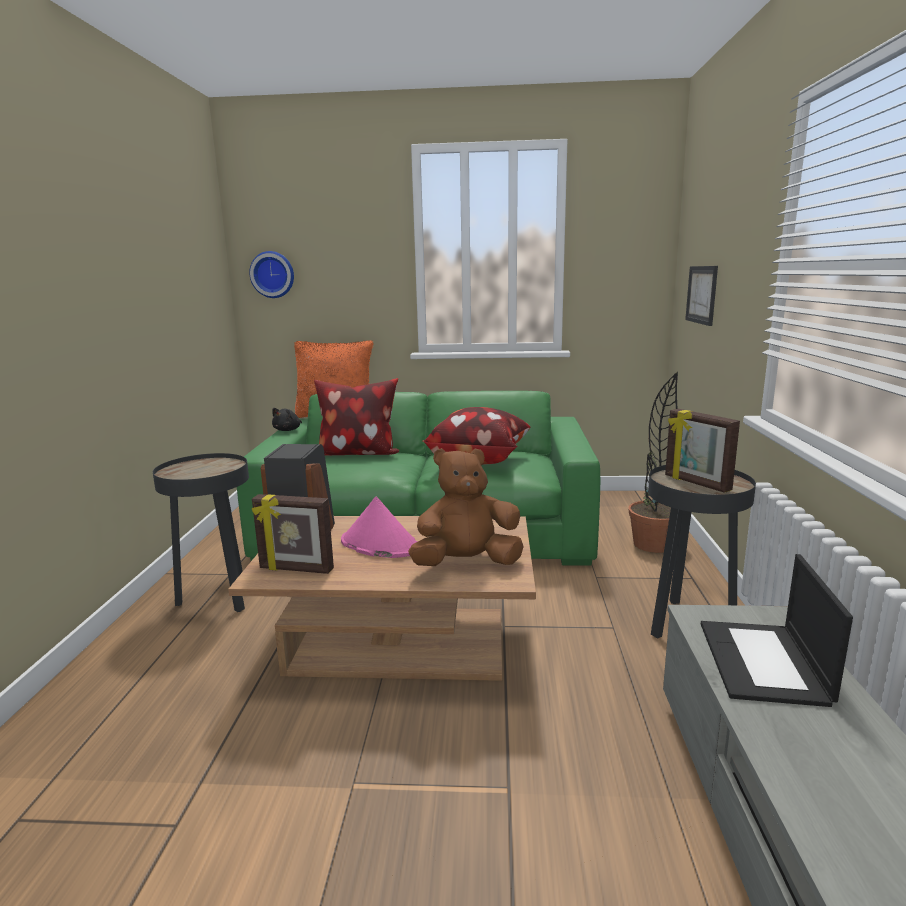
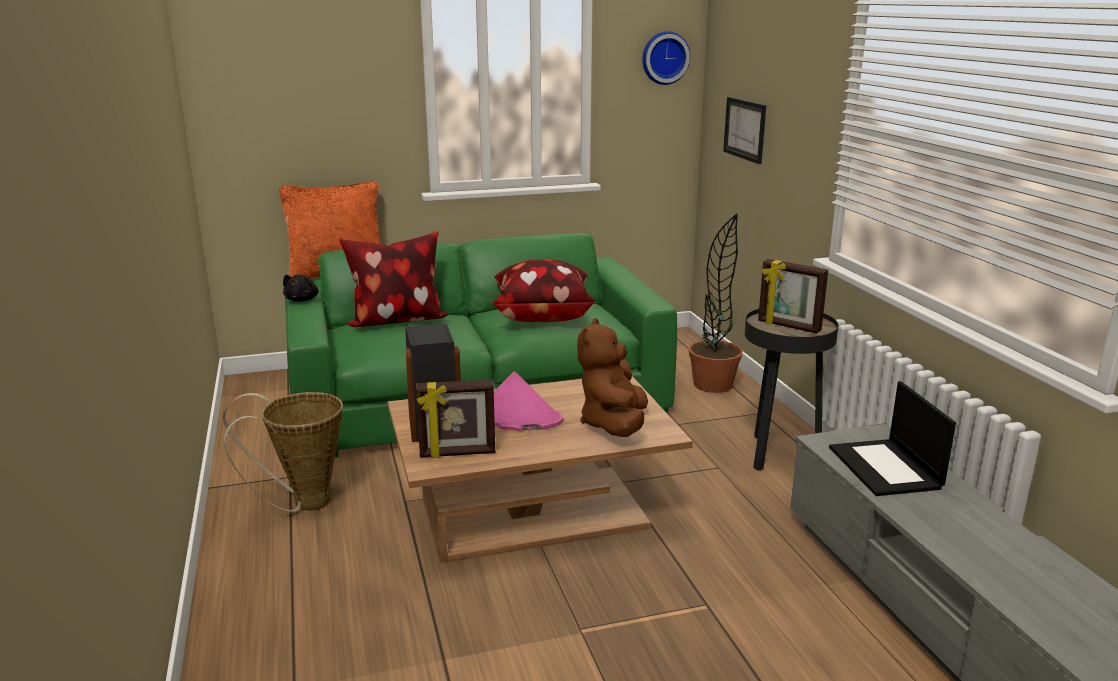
camera: 20 degrees left, 5 degrees up
(219, 598) = (303, 503): black side table -> basket
(273, 274) = (244, 103): wall clock -> wall clock (664, 58)
(466, 563) = (614, 425): brown plush toy -> brown plush toy turned 45 degrees counterclockwise

